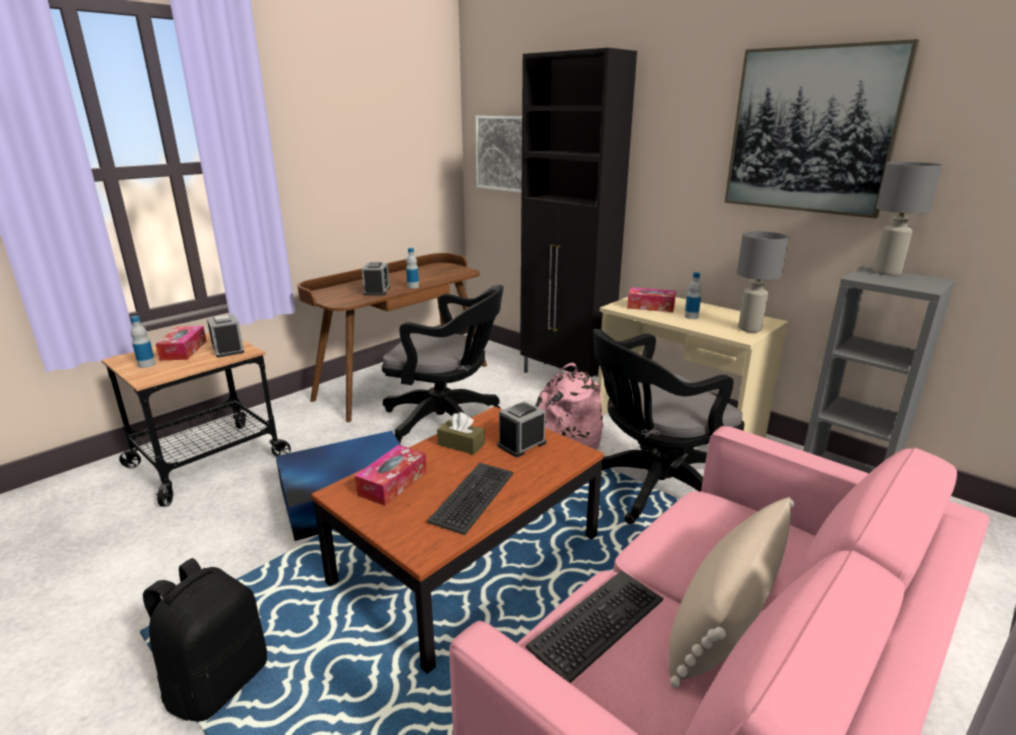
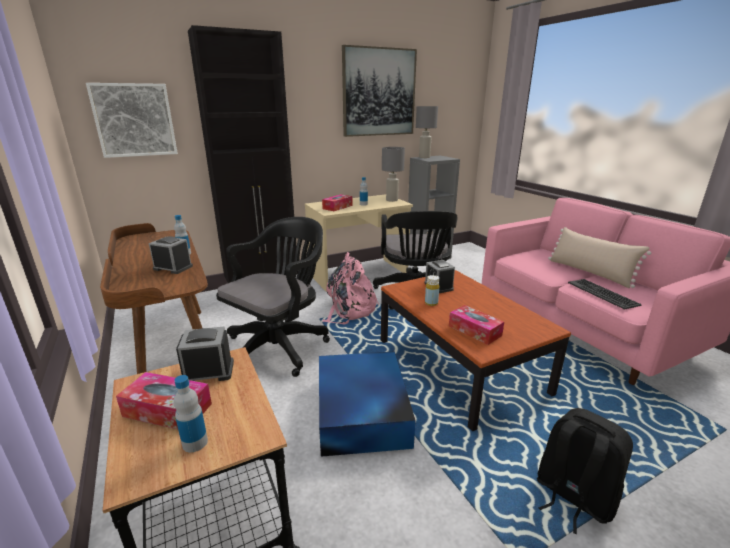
camera: 70 degrees left, 0 degrees up
(461, 444) = (431, 303): brown tissue box -> yellow bottle
(474, 497) = (496, 308): keyboard -> none

